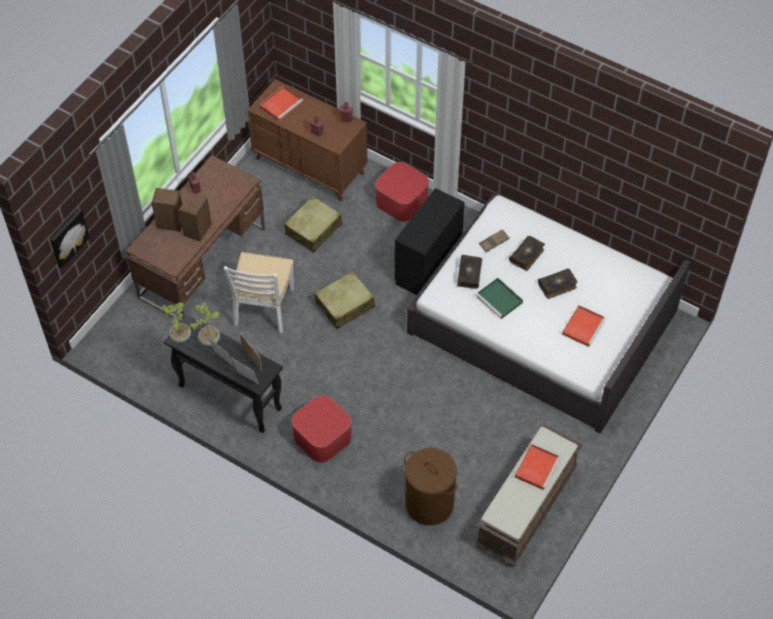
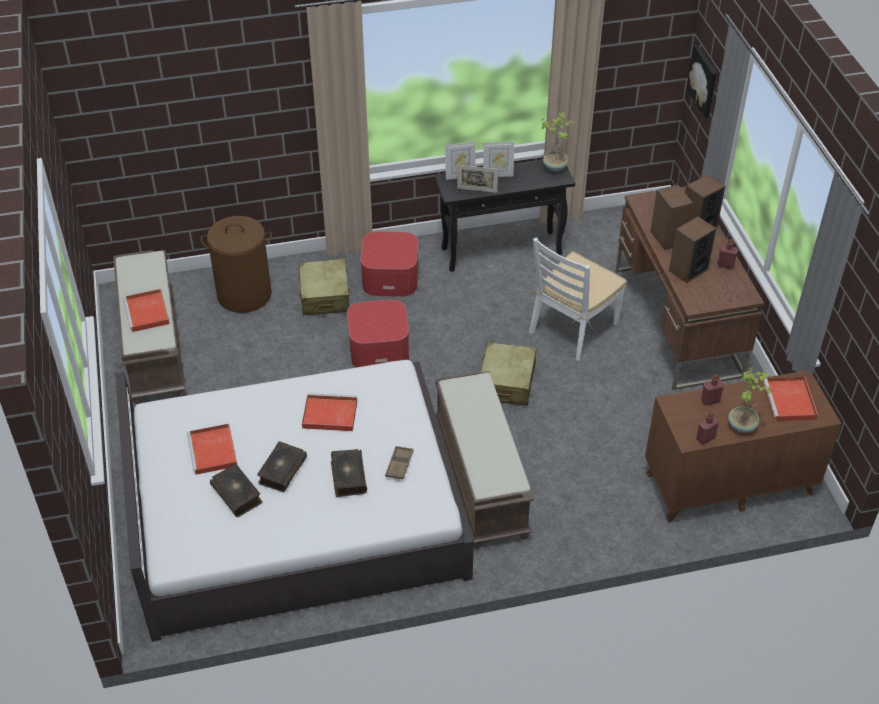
camera: 135 degrees right, 10 degrees down
(209, 339) = (530, 179): potted plant -> potted plant (742, 425)
(218, 202) = (688, 270): none -> speaker
(264, 307) = (573, 328): white chair -> white chair turned 105 degrees counterclockwise
(313, 229) = (630, 424): beige suitcase -> beige suitcase (325, 296)
(401, 201) = (590, 523): ottoman -> ottoman (379, 348)
(427, 265) = (479, 478): black dresser -> brown bench
(468, 274) = (388, 415): book -> book (237, 494)
(500, 300) = (328, 414): green tray -> red tray

